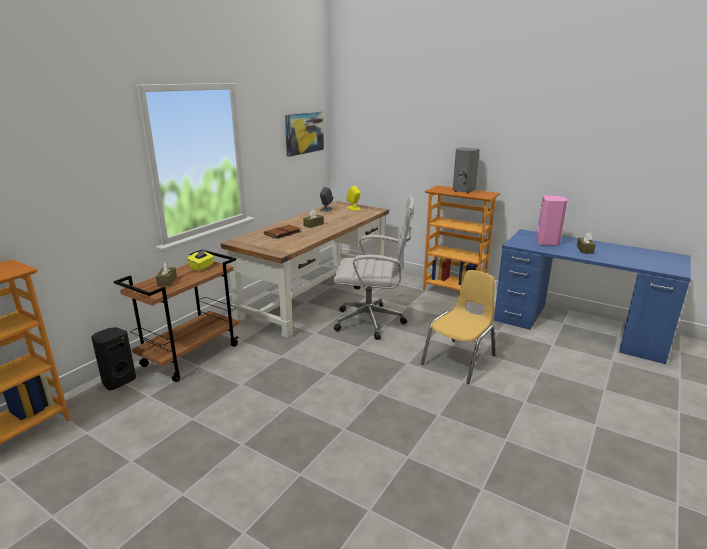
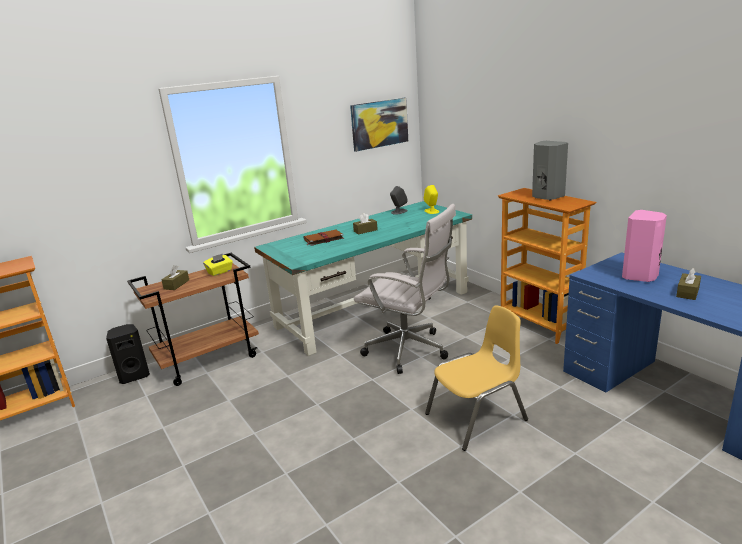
camera: 25 degrees right, 0 degrees up
(316, 294) = (374, 308): brown desk -> turquoise desk

